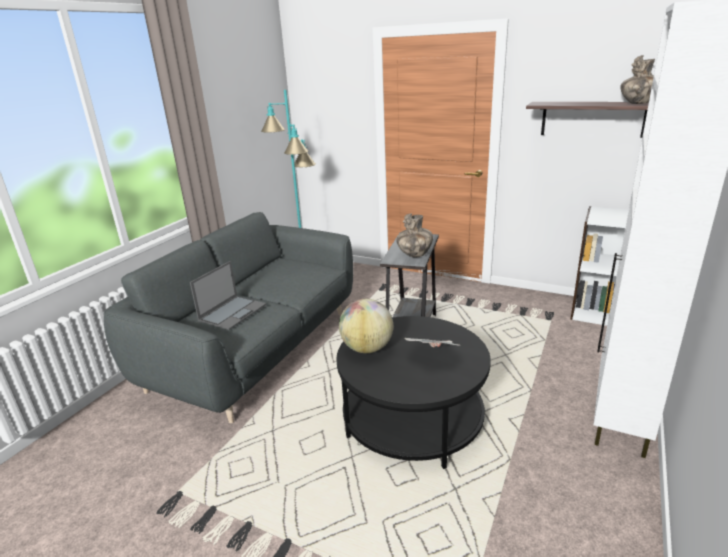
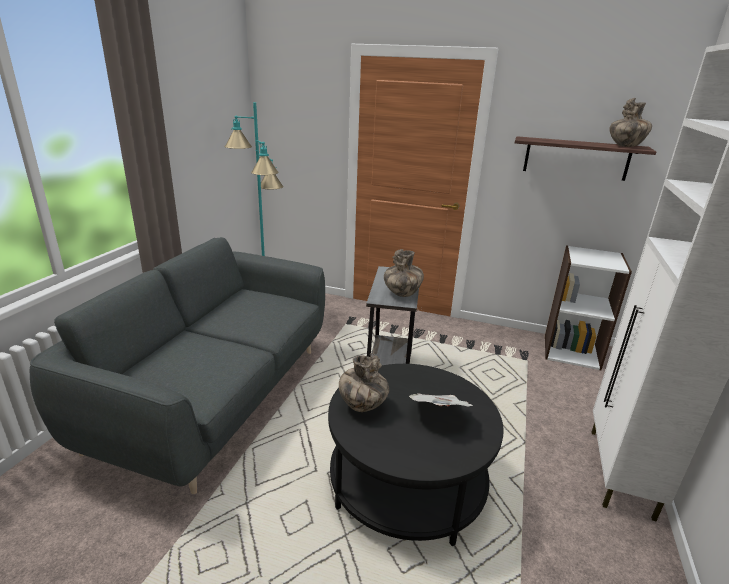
camera: 10 degrees left, 0 degrees up
(233, 312) = (196, 358): laptop -> none
(367, 348) = (362, 405): globe -> vase

